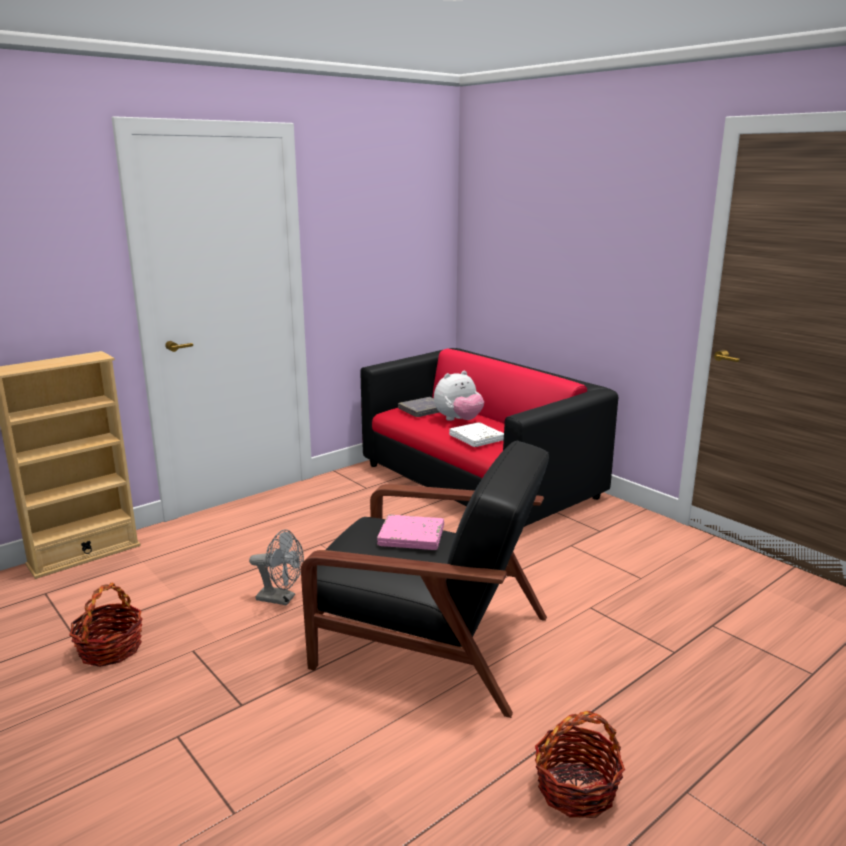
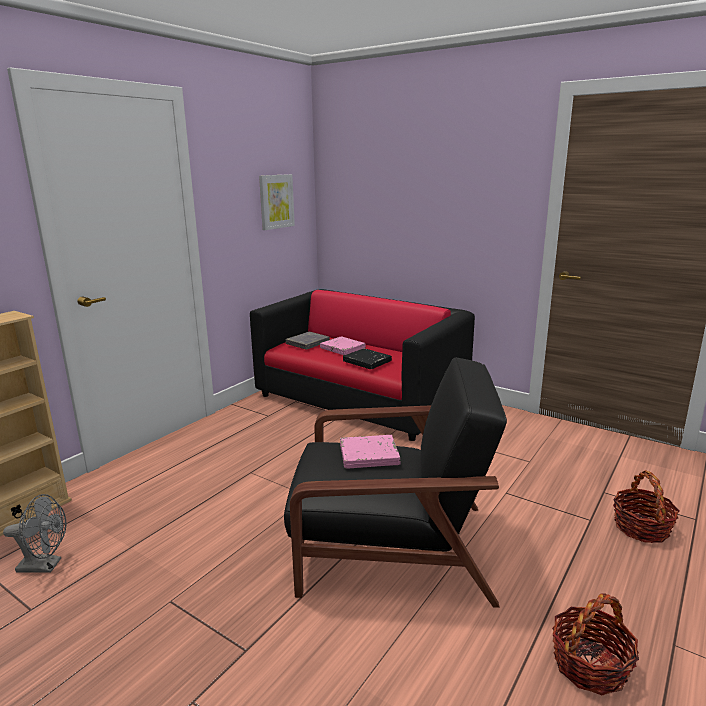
camera: 15 degrees left, 0 degrees up
(110, 649) = (79, 617): basket -> basket (641, 528)
(281, 599) = (237, 531): grey fan -> grey fan (45, 565)
(403, 244) = (276, 201): none -> picture
(458, 420) = (342, 348): plush toy -> pink book
(476, 438) = (367, 362): white book -> black book

